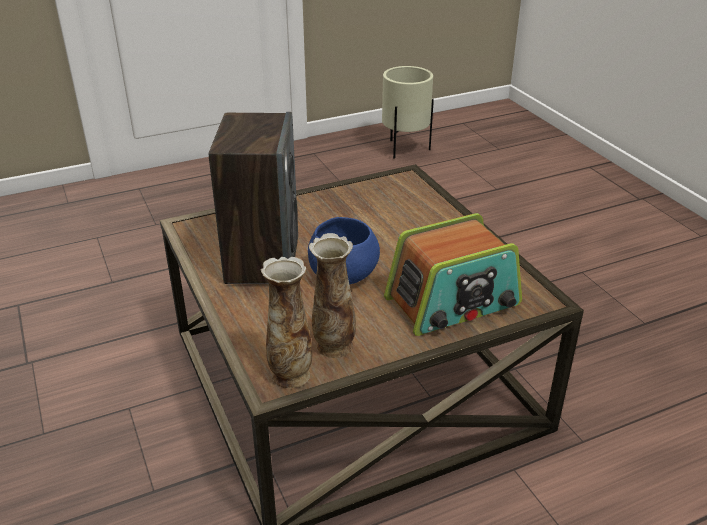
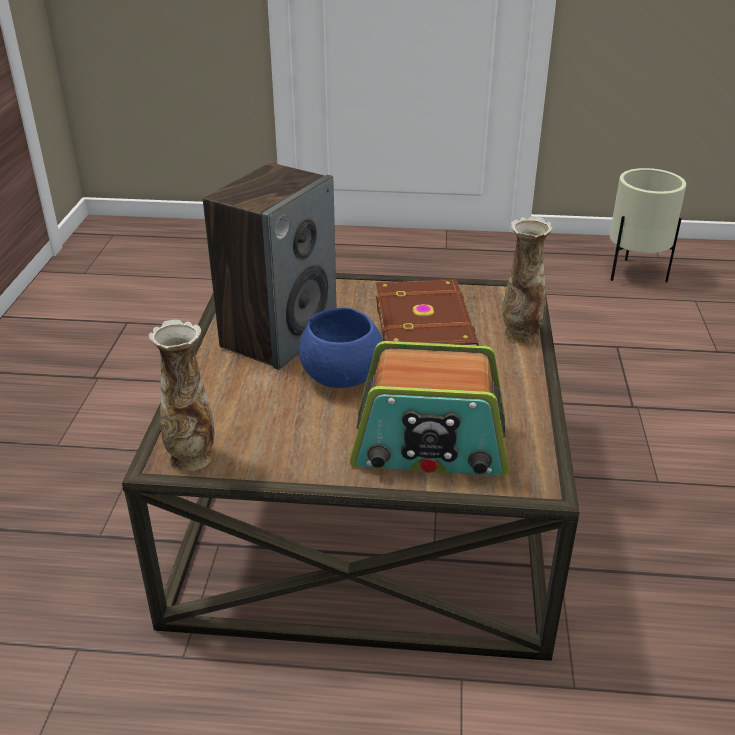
camera: 30 degrees right, 0 degrees up
(333, 347) = (259, 445): vase -> vase (520, 333)
(365, 217) = (426, 324): none -> brown book

